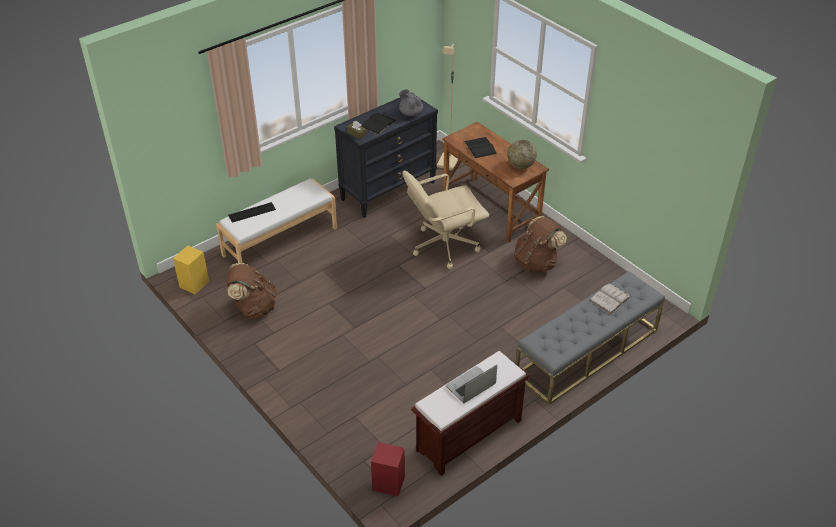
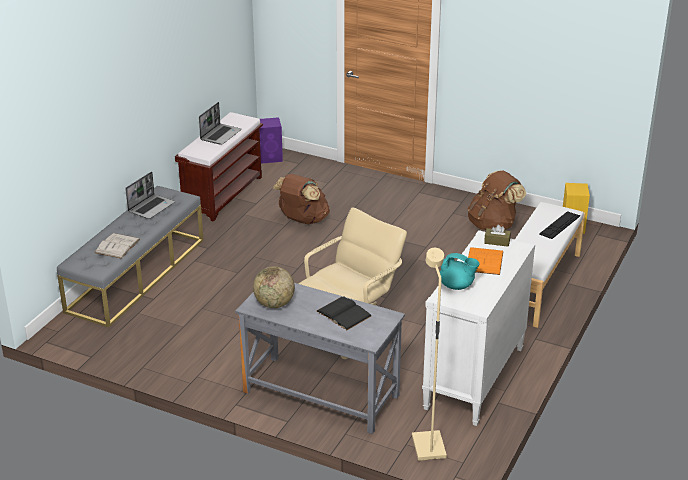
camera: 155 degrees right, 10 degrees down
(378, 123) = (484, 261): black book -> orange book
(387, 483) = (271, 157): red speaker -> purple speaker
(388, 190) = (474, 379): black dresser -> white dresser
(410, 113) = (457, 286): grey teapot -> turquoise teapot
(491, 209) = (320, 394): brown desk -> grey desk
(536, 263) = (227, 344): brown backpack -> brown backpack (302, 220)
(568, 336) = (151, 207): none -> laptop

